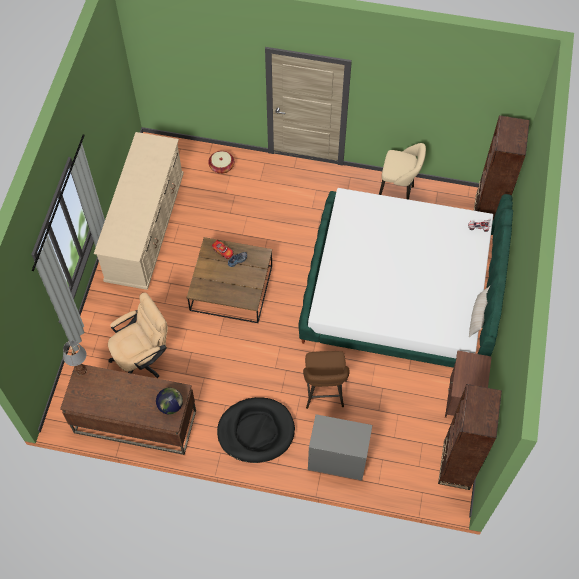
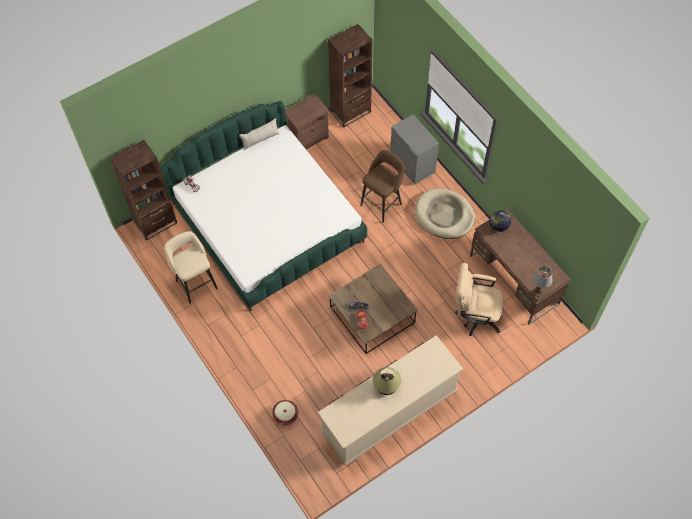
camera: 135 degrees left, 0 degrees up
(144, 194) = (386, 386): none -> table lamp
(256, 431) = (444, 215): black dog bed -> beige dog bed

